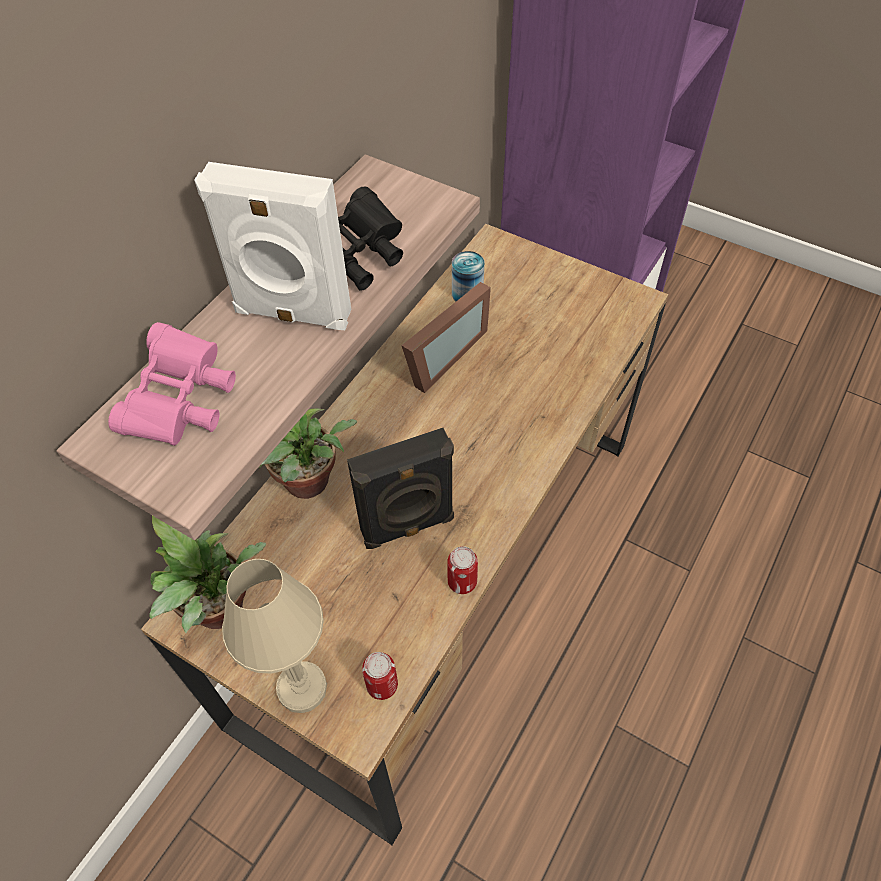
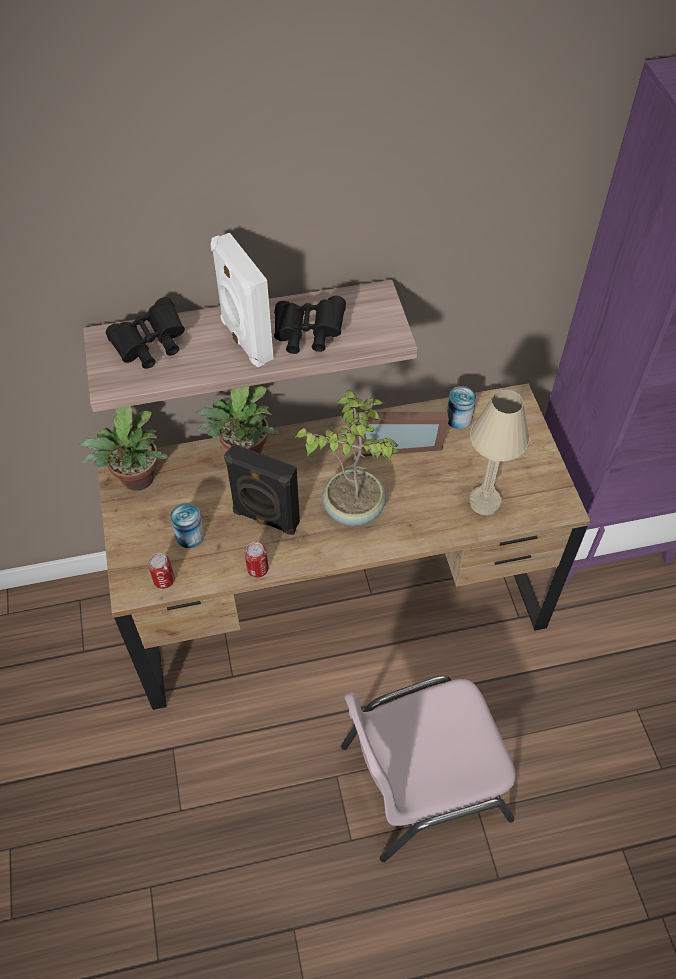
camera: 45 degrees right, 0 degrees up
(182, 403) = (150, 346): pink binoculars -> black binoculars
(302, 688) = (130, 548): beige table lamp -> beige table lamp (484, 502)
(352, 614) = (190, 536): none -> can
(475, 444) = (353, 507): none -> potted plant
(679, 657) = (421, 780): none -> pink chair

